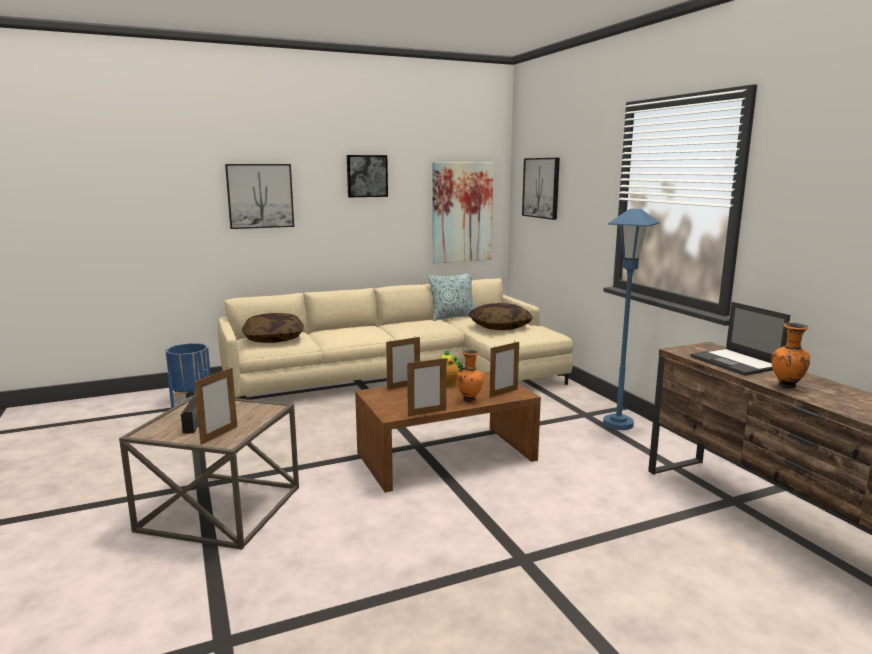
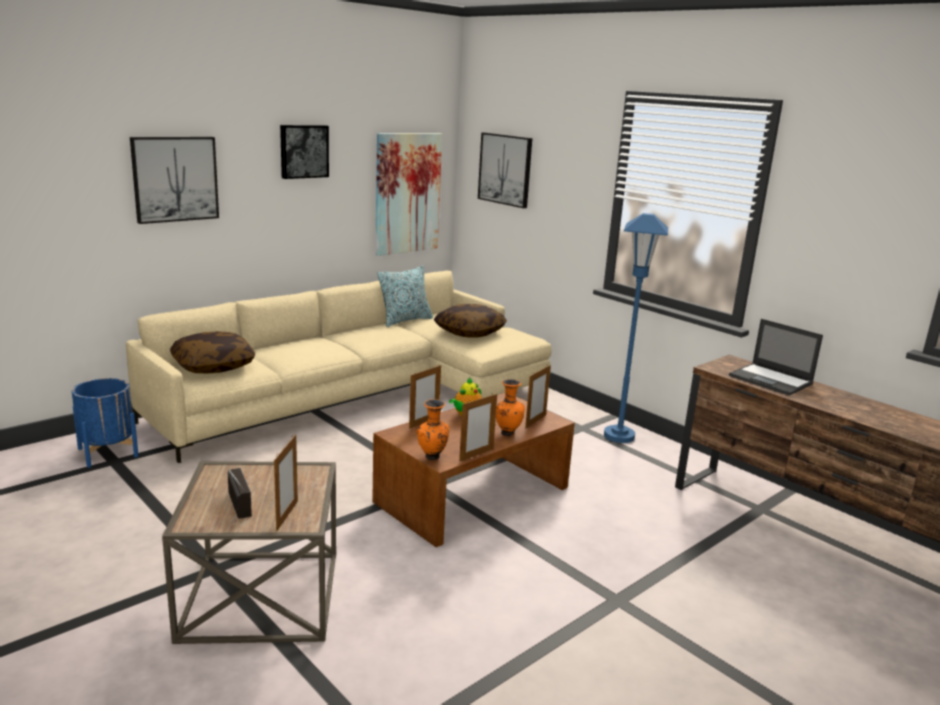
camera: 20 degrees left, 5 degrees up
(787, 387) = (831, 406): orange vase -> orange vase (432, 458)

